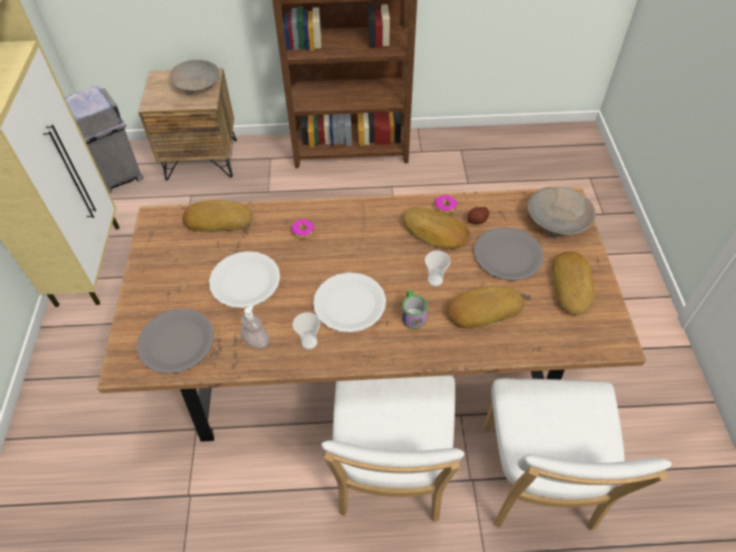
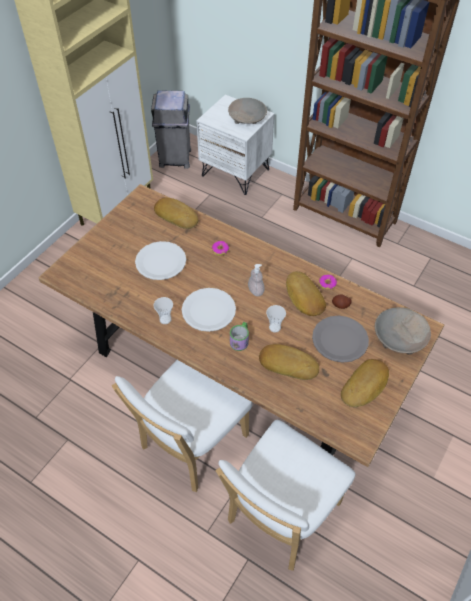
camera: 35 degrees right, 0 degrees up
(176, 342) = (95, 276): grey plate -> none
(202, 159) = (236, 172): brown nightstand -> white nightstand
(256, 341) = (137, 301): soap dispenser -> soap dispenser (256, 291)

